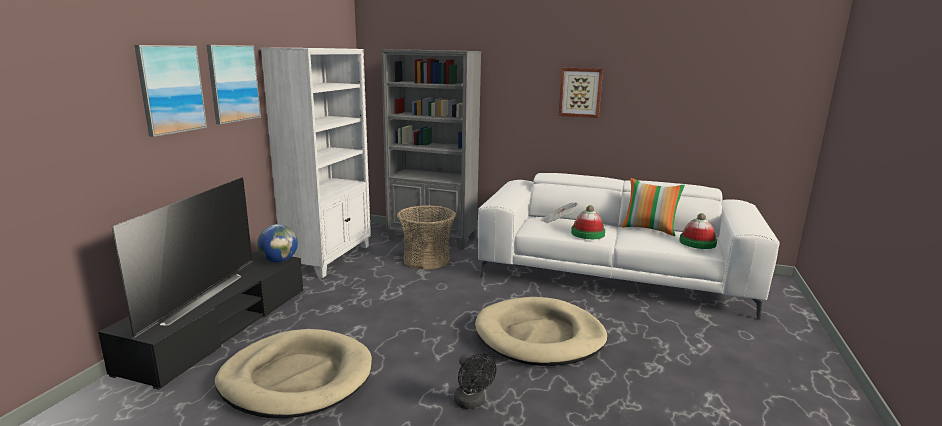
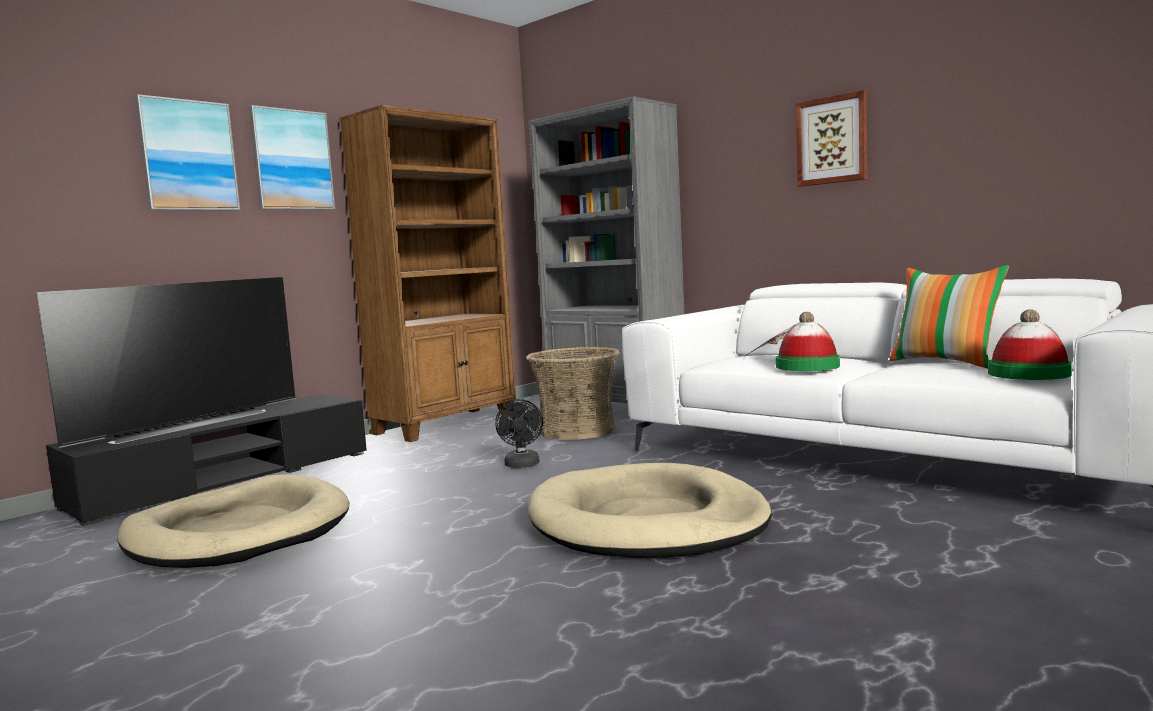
camera: 25 degrees right, 10 degrees down
(279, 261) = (331, 401): globe -> none
(330, 258) = (447, 424): white bookcase -> brown bookcase
(472, 403) = (427, 586): black fan -> black fan (522, 465)

